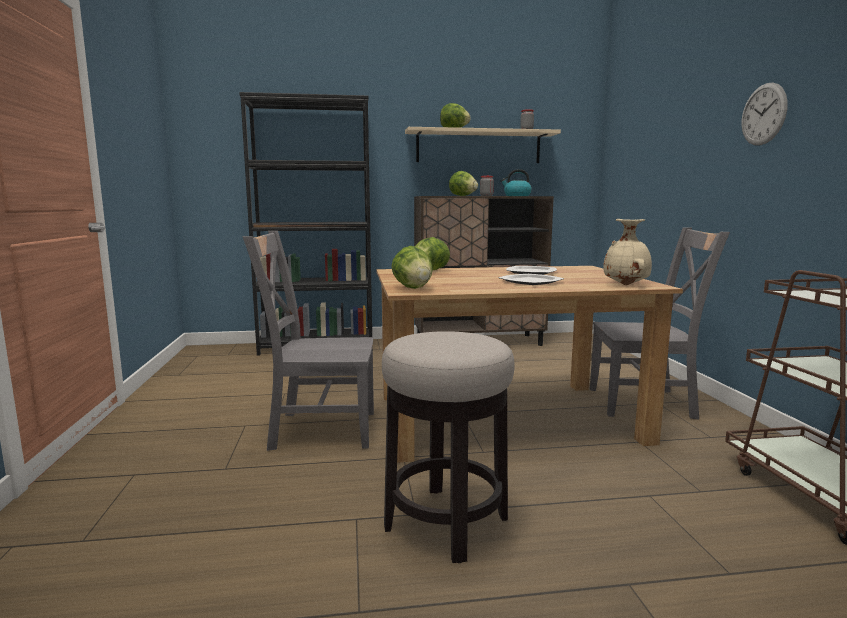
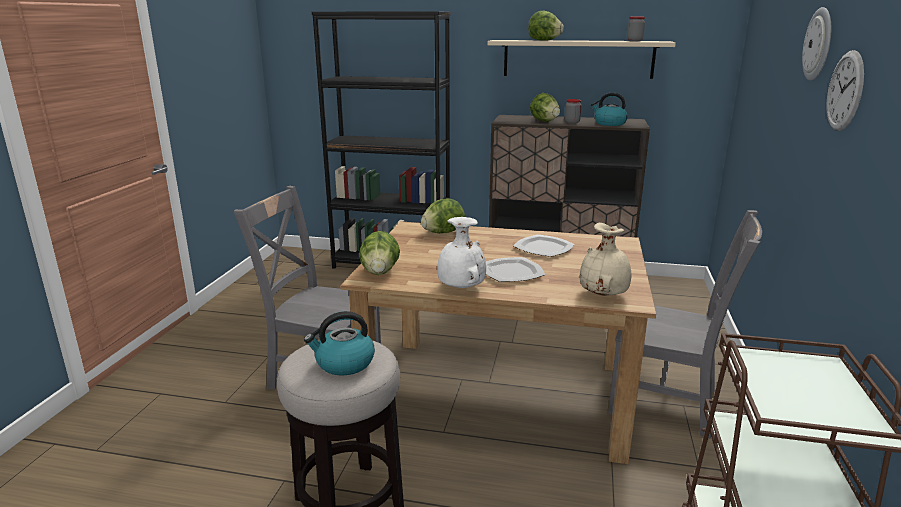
camera: 20 degrees right, 10 degrees up
(459, 341) = (344, 363): none -> kettle
(504, 289) = (460, 287): none -> white vase
(715, 96) = (819, 44): none -> wall clock

